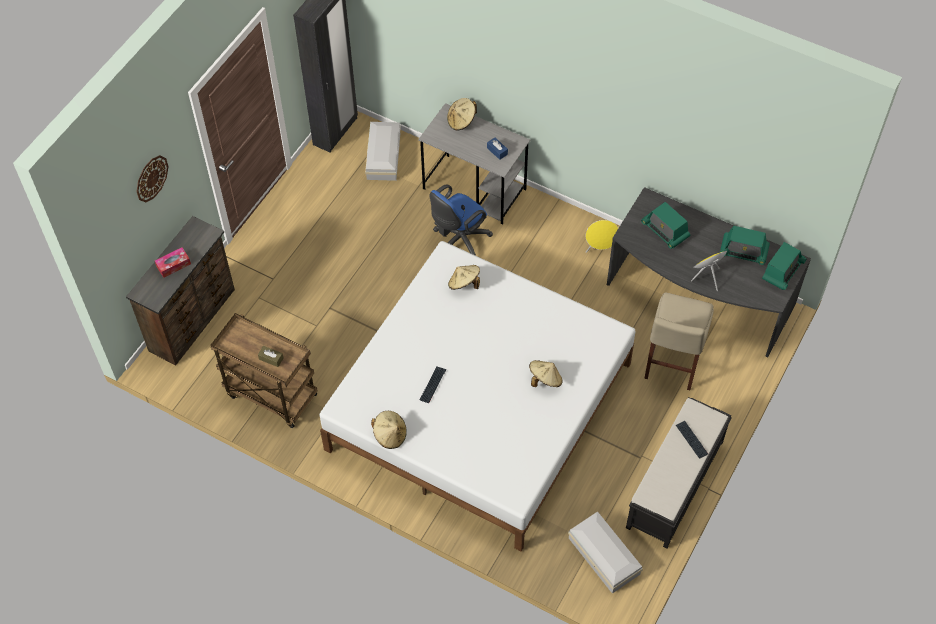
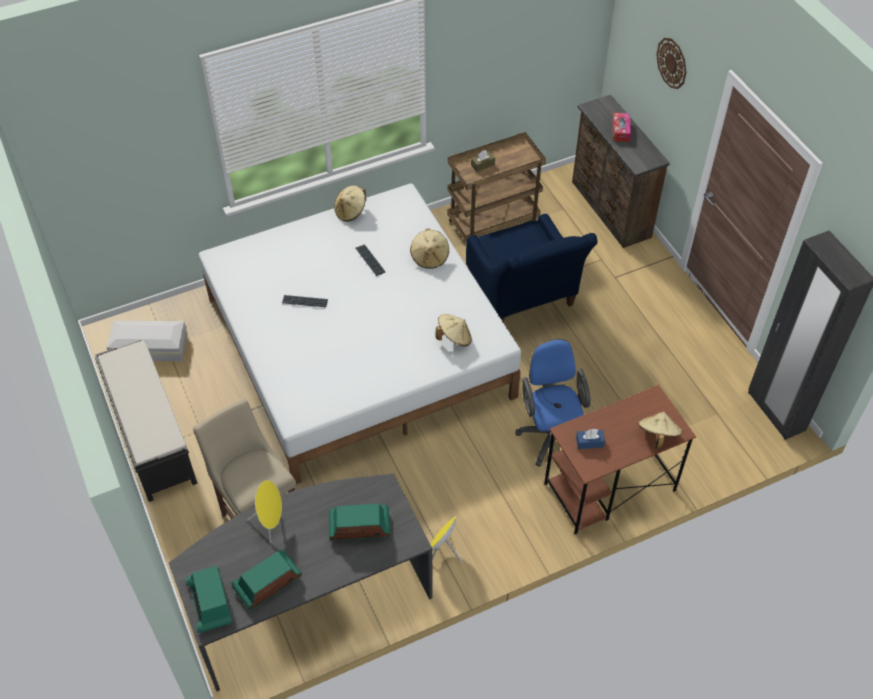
camera: 125 degrees right, 5 degrees down
(342, 326) = (523, 298): none -> blue armchair
(384, 155) = (713, 435): white storage box -> none
(475, 189) = (609, 487): grey desk -> brown desk
(545, 379) = (301, 336): beige hat -> beige hat (430, 257)
(691, 440) = (145, 418): keyboard -> keyboard (305, 302)

